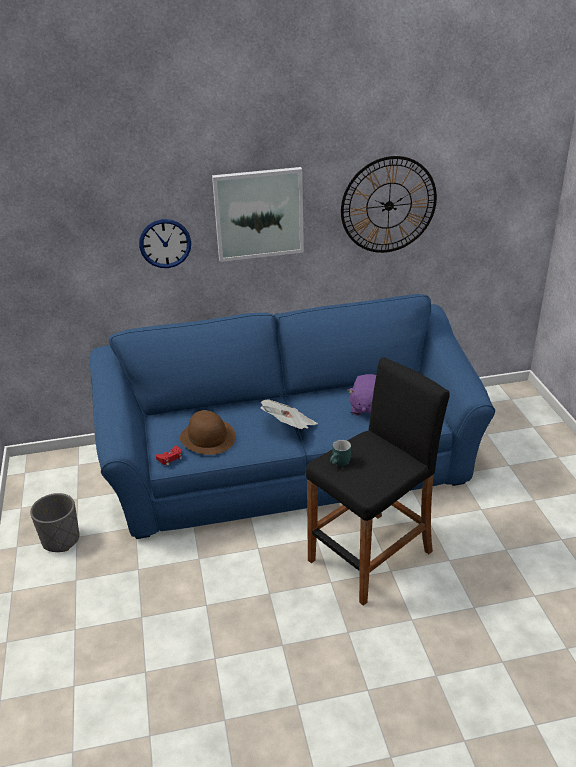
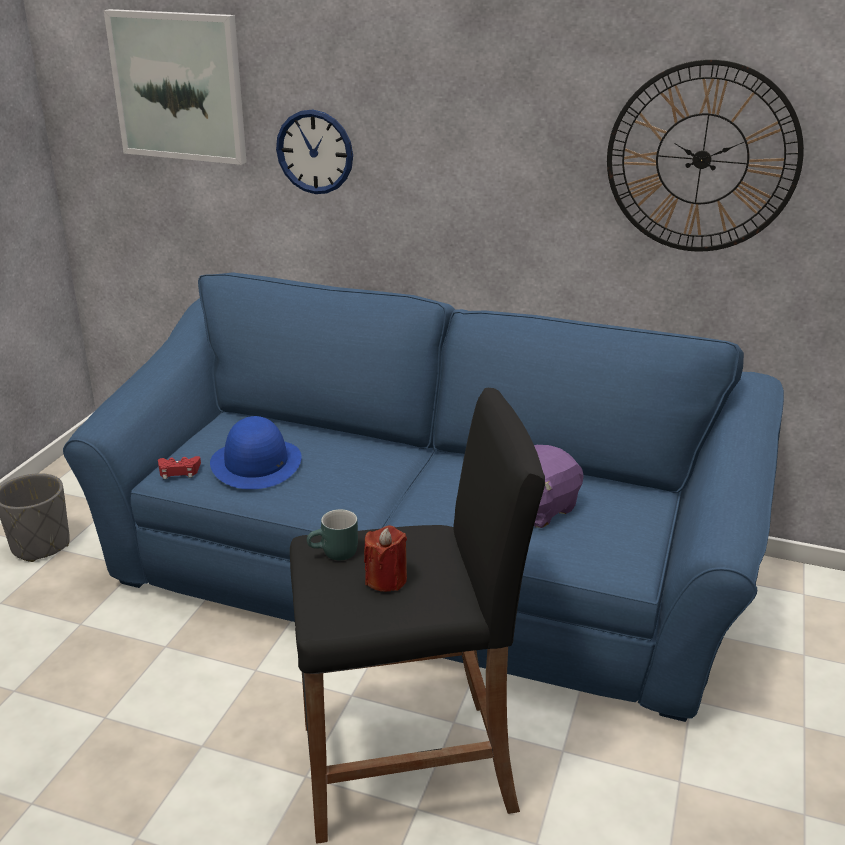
camera: 30 degrees right, 5 degrees down
(208, 437) = (256, 463): brown hat -> blue hat
(258, 214) = (463, 130): picture -> picture (179, 86)
(289, 426) = (386, 491): newspaper -> none
(374, 464) = (386, 579): none -> red candle

